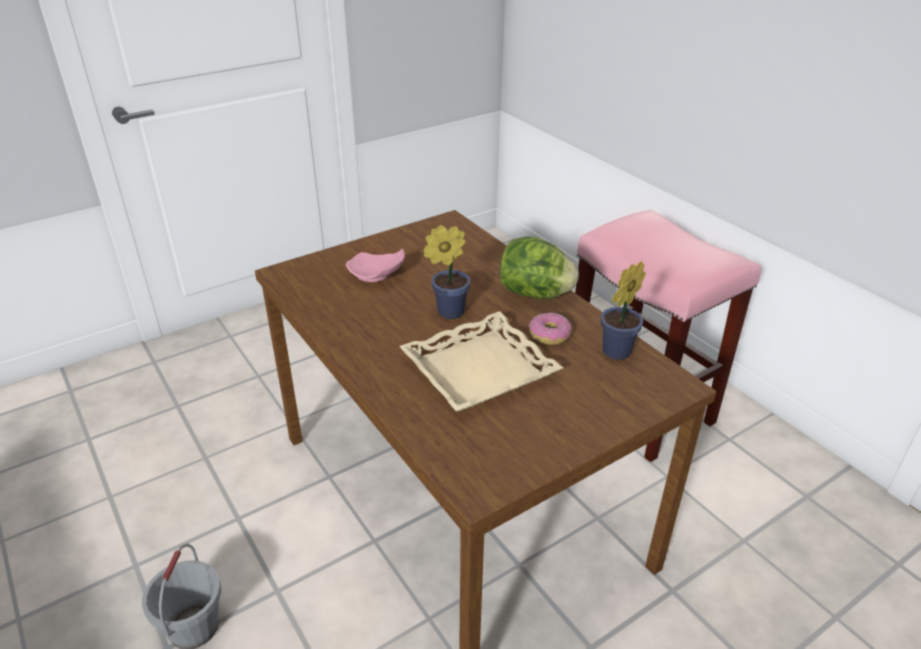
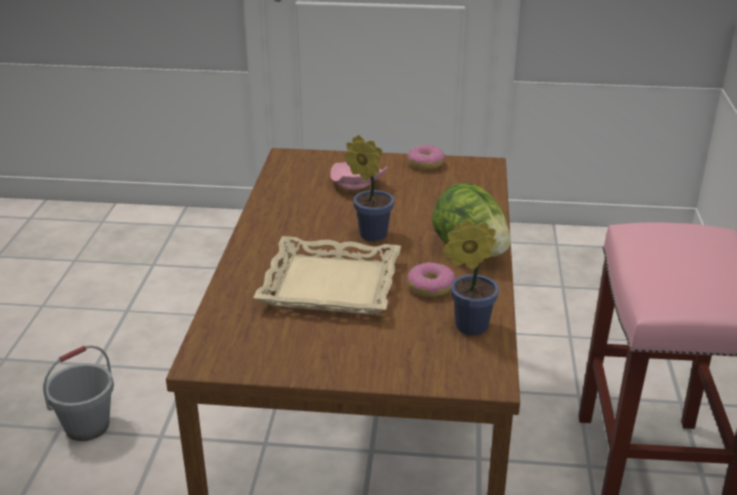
camera: 40 degrees right, 5 degrees down
(406, 236) = (426, 164): none -> donut

